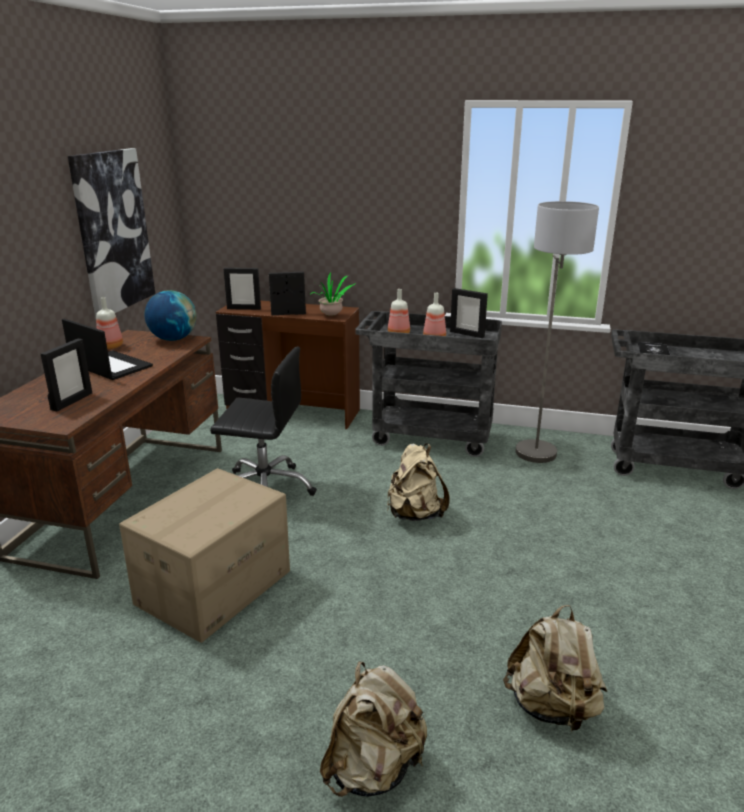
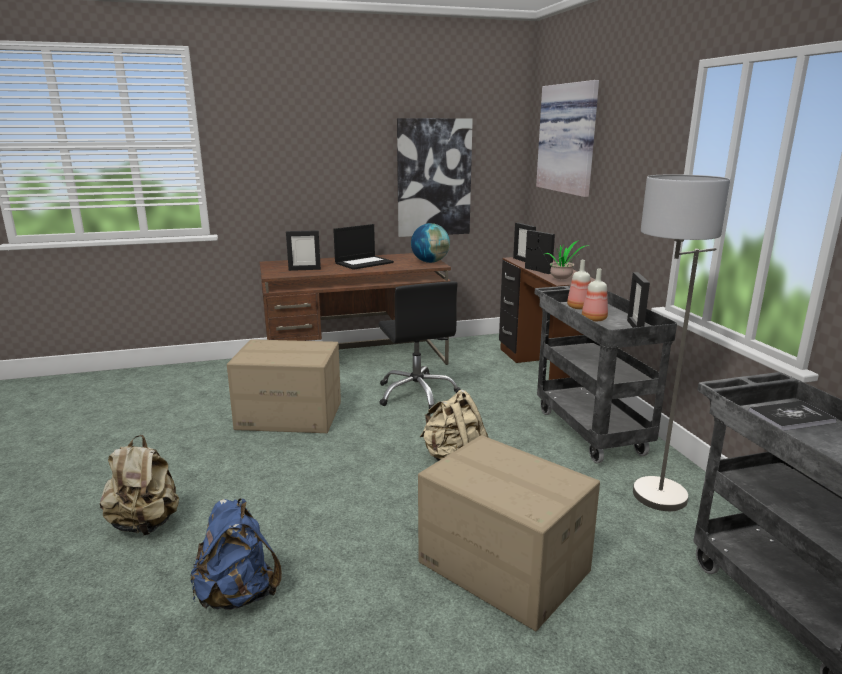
camera: 60 degrees right, 5 degrees down
(110, 366) = (364, 263): laptop -> laptop turned 45 degrees clockwise
(111, 347) = (394, 256): bottle -> none
(267, 167) = (570, 138): none -> picture
(552, 707) = (238, 594): beige backpack -> blue backpack
(583, 546) = (502, 567): none -> cardboard box

